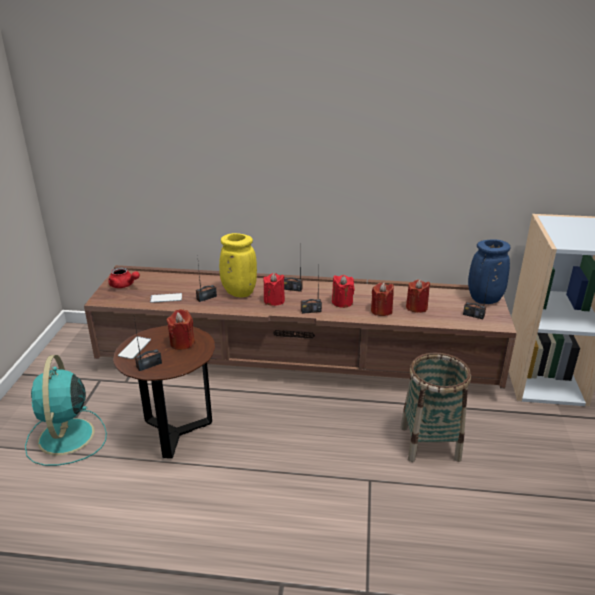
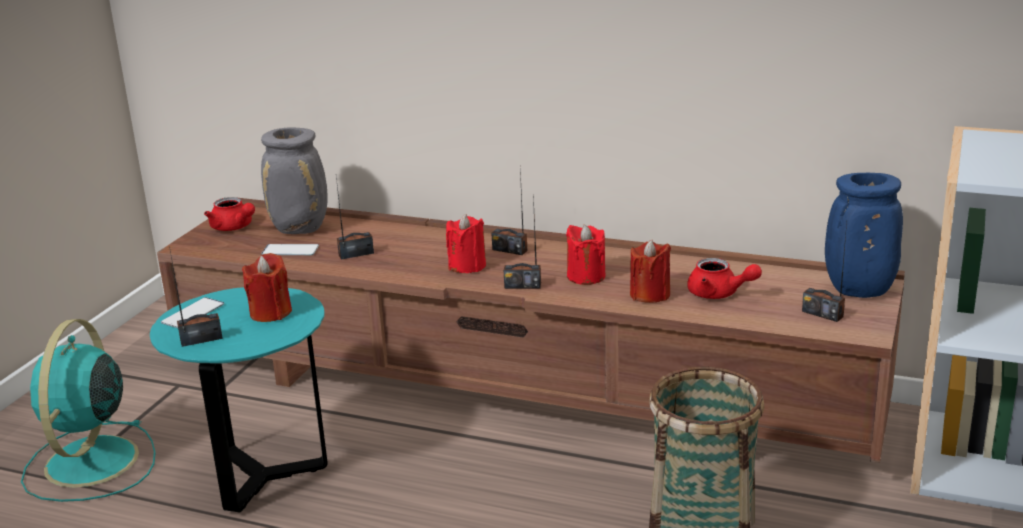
camera: 15 degrees right, 5 degrees down
(166, 283) = (301, 229): none -> grey vase
(176, 433) = (262, 477): brown side table -> turquoise side table
(238, 293) = (413, 250): yellow vase -> none
(416, 307) = (719, 294): red candle -> red teapot

